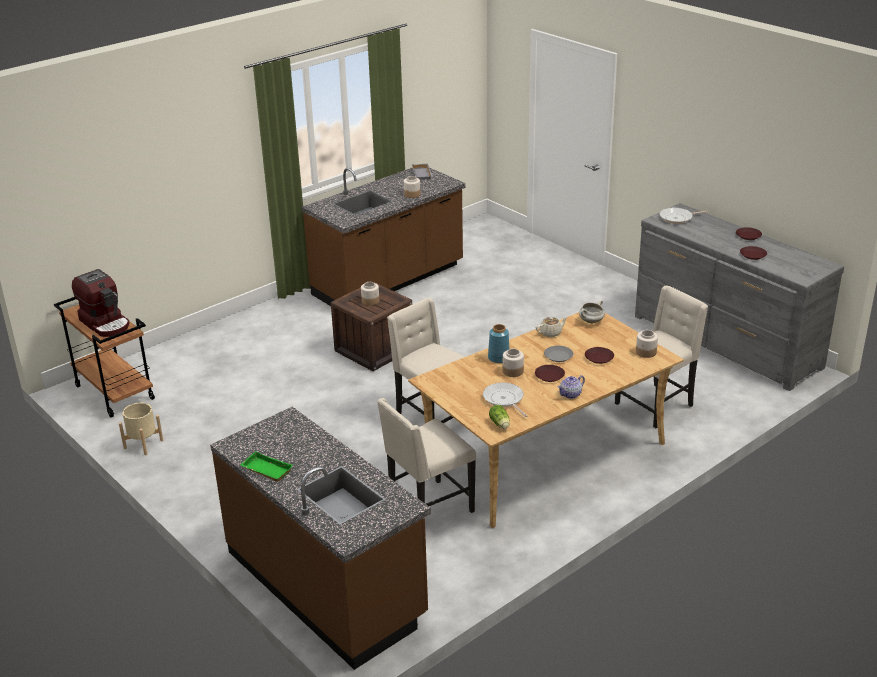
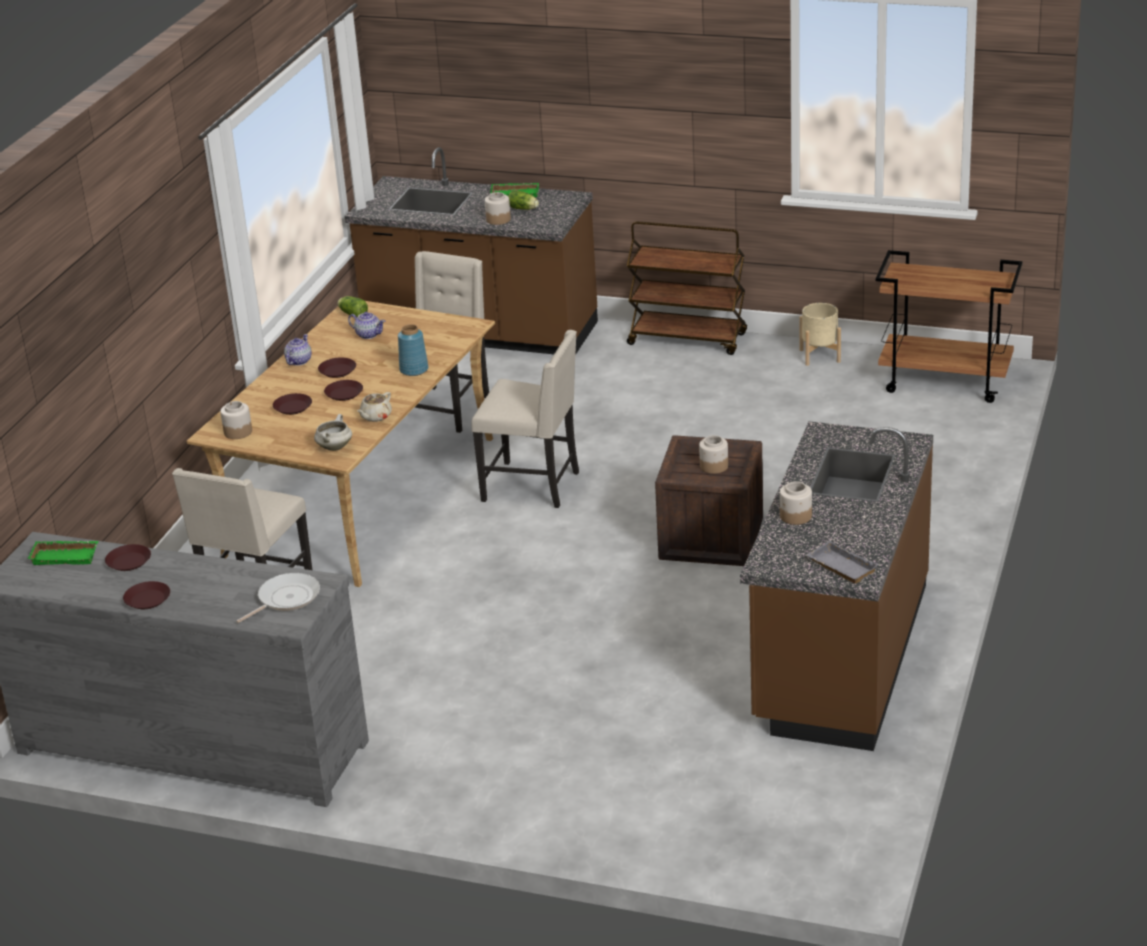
camera: 150 degrees right, 0 degrees up
(106, 323) = (937, 280): coffee machine -> none
(195, 499) = (688, 339): none -> brown cart
(282, 447) = (524, 209): none -> lettuce
(504, 399) = (368, 334): frying pan -> teapot
(513, 371) = (384, 362): jar -> jar (498, 219)
(558, 356) = (343, 394): grey plate -> brown plate
(788, 268) = (66, 556): none -> green tray

